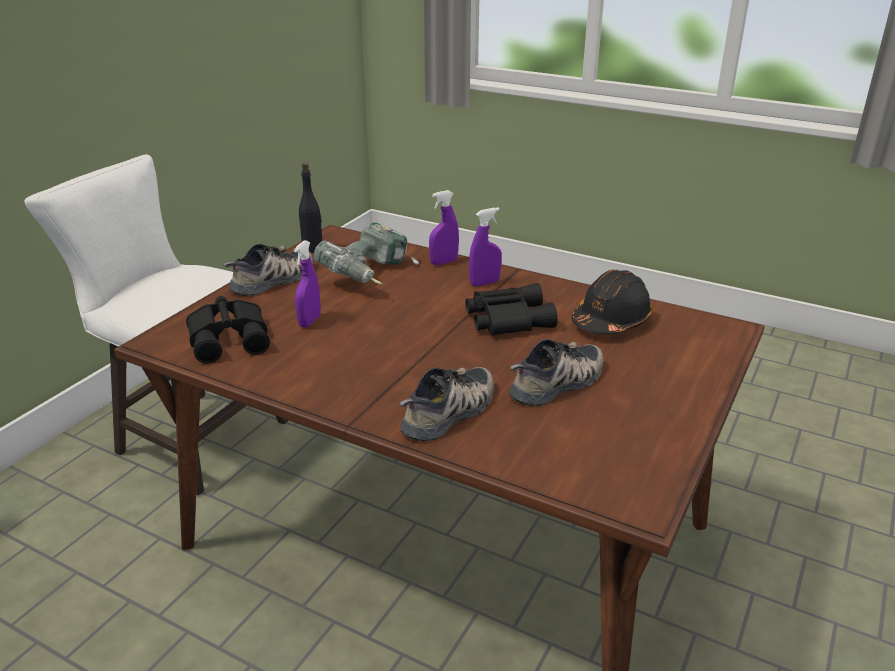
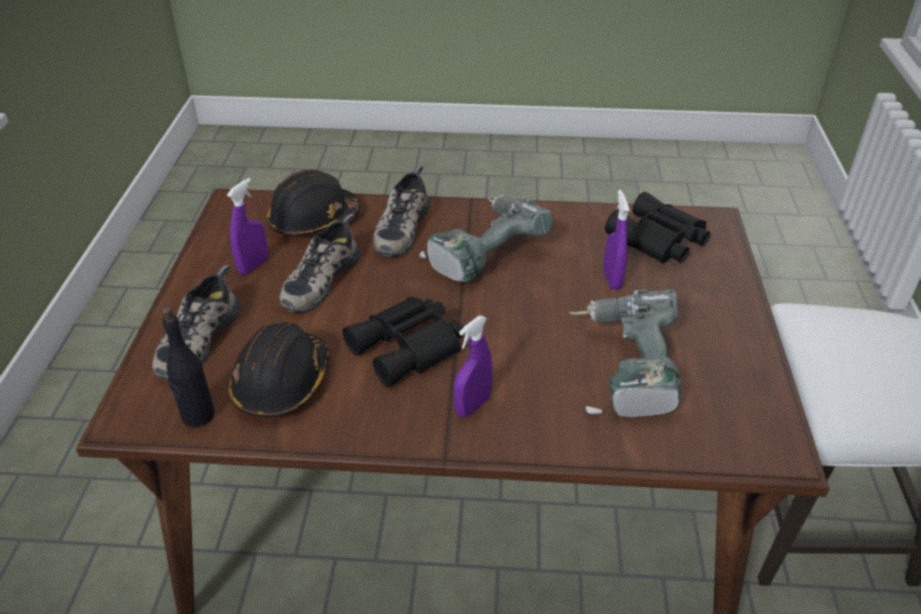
camera: 155 degrees right, 10 degrees up
(274, 280) = (724, 324): shoe -> shoe (197, 338)
(313, 249) = (761, 402): black bottle -> black bottle (197, 416)
(392, 367) = (483, 253): none -> power drill
(444, 262) = (559, 435): purple spray bottle -> purple spray bottle (253, 265)
(543, 447) = (313, 220): none -> black hard hat

